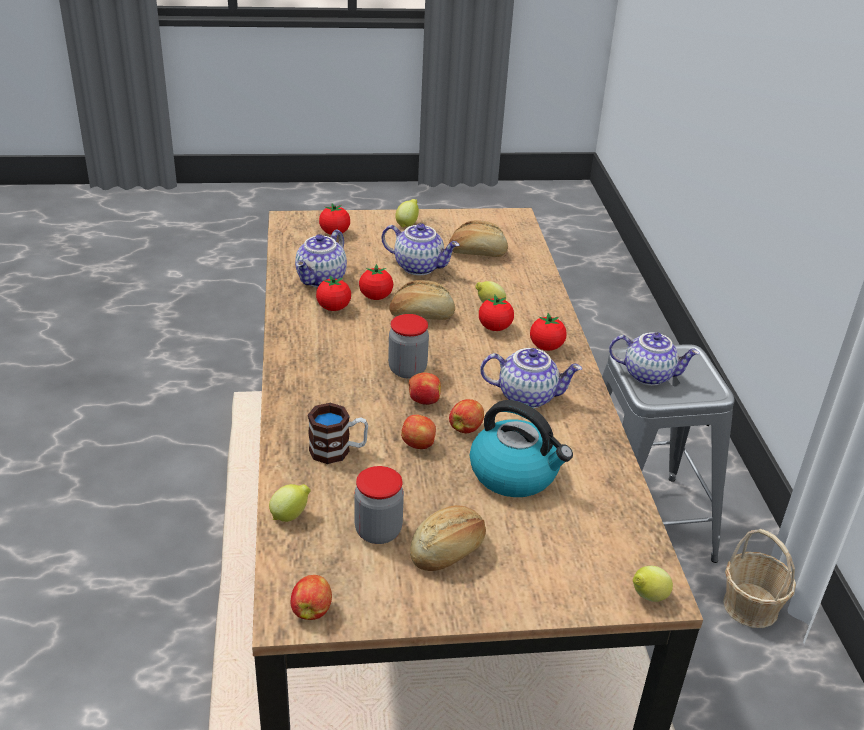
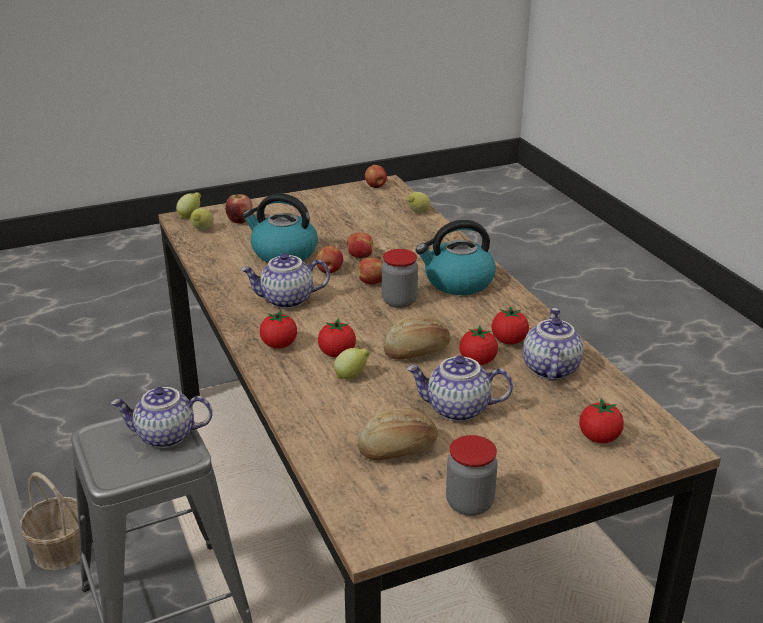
camera: 165 degrees right, 5 degrees down
(329, 380) = (457, 282): none -> kettle
(338, 451) = (414, 244): mug -> none
(378, 531) = (360, 215): jar -> jar (469, 503)
(407, 224) = (520, 479): lemon -> lemon (202, 230)
(449, 551) = (313, 214): bread -> none
(567, 562) = (240, 221): none -> apple

